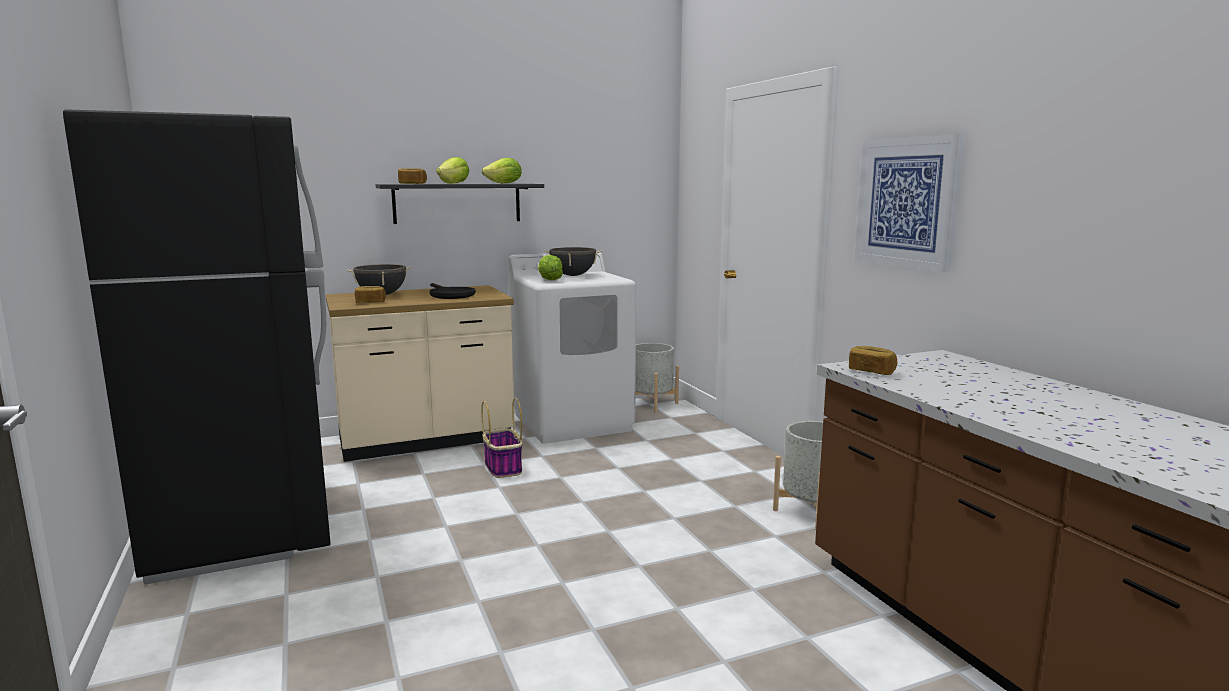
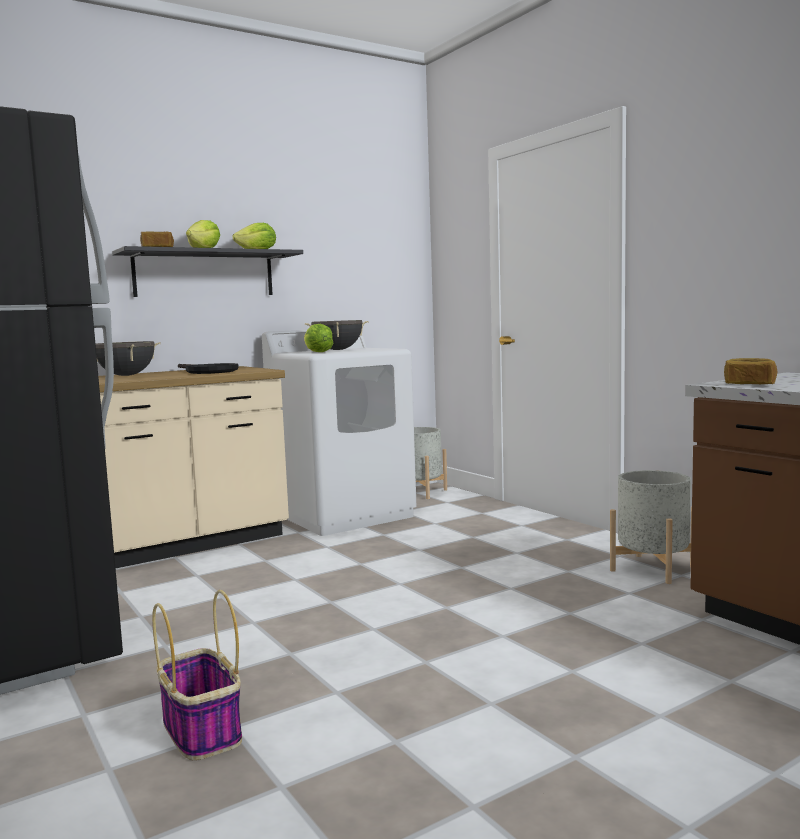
camera: 10 degrees left, 5 degrees down
(370, 302) = (120, 379): bread -> none
(502, 467) = (288, 561): basket -> basket (201, 730)
(906, 202) = (725, 229): picture -> none

